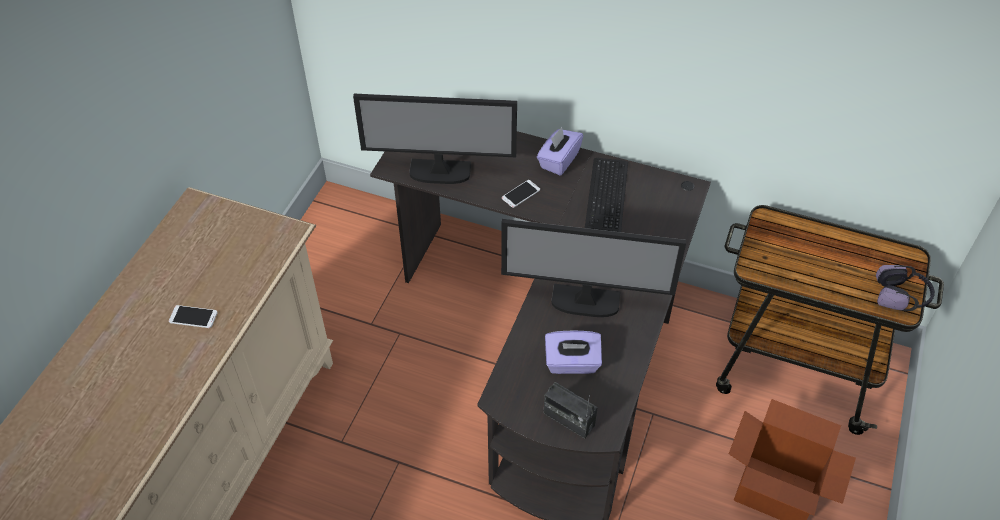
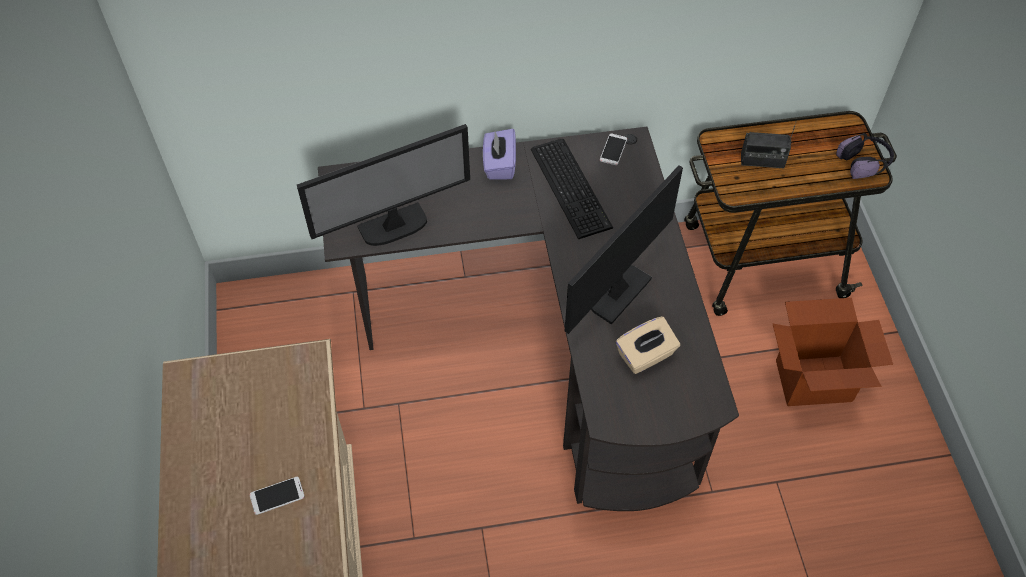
camera: 30 degrees left, 5 degrees up
(521, 194) = (487, 214): phone -> phone (613, 149)
(568, 419) = (678, 409): radio -> radio (762, 161)
(572, 363) = (646, 356): purple tissue box -> beige tissue box
(585, 302) = (618, 292): monitor -> monitor turned 150 degrees clockwise

